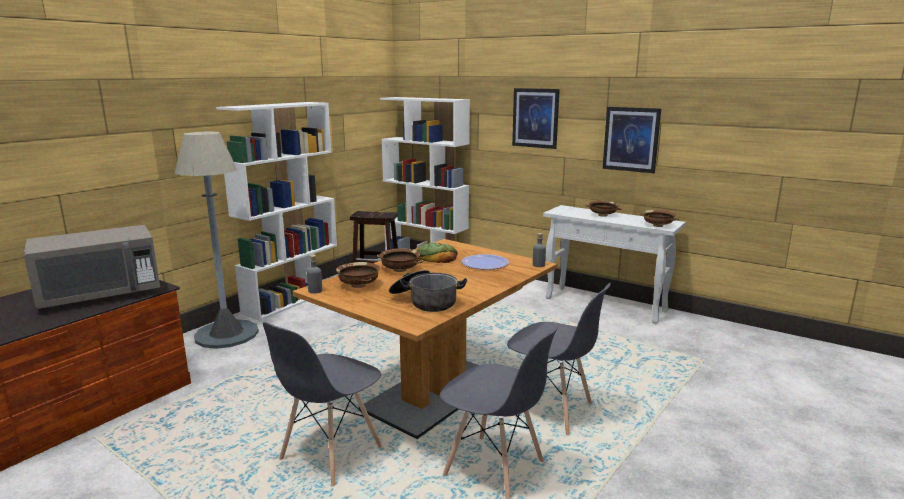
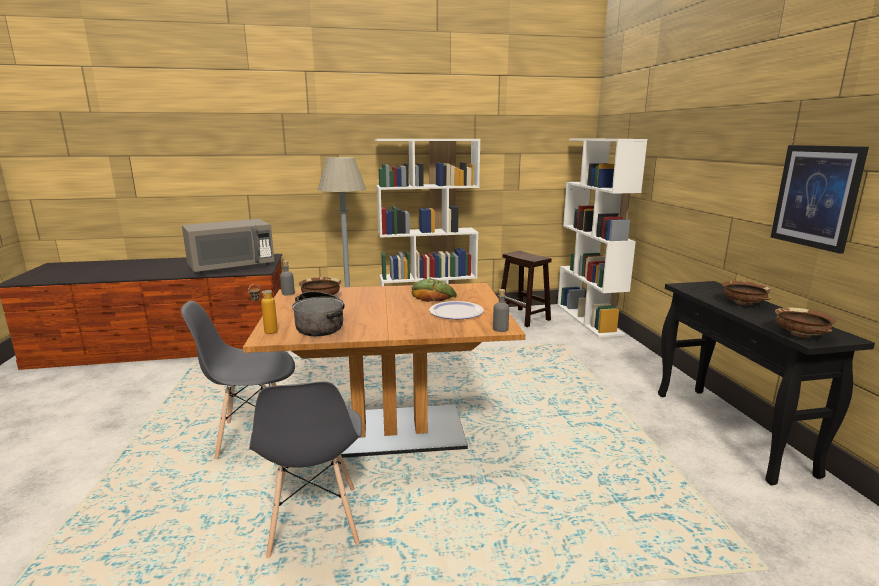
camera: 45 degrees right, 0 degrees up
(100, 295) = (231, 267): grey microwave -> grey microwave turned 45 degrees counterclockwise
(400, 270) = (378, 296): brown bowl -> none
(403, 321) = (265, 333): none -> bottle
(535, 118) = (706, 162): picture -> none
(551, 410) = (454, 504): grey chair -> none
(606, 305) = (730, 431): white console table -> black console table

